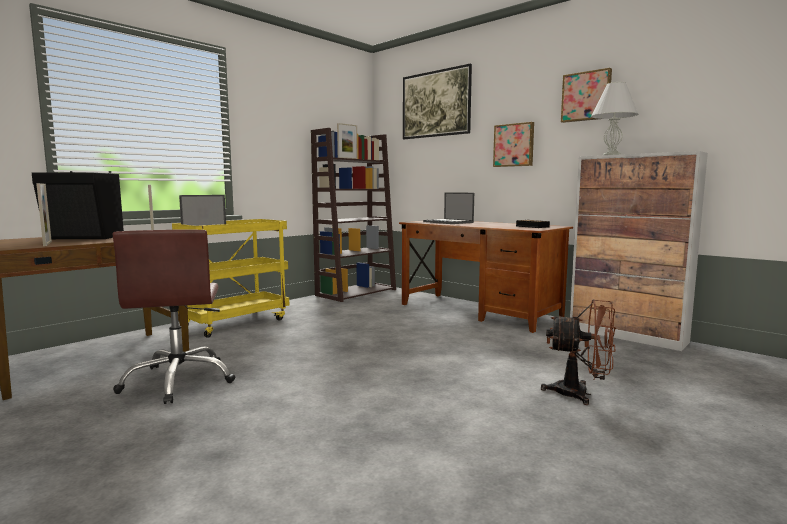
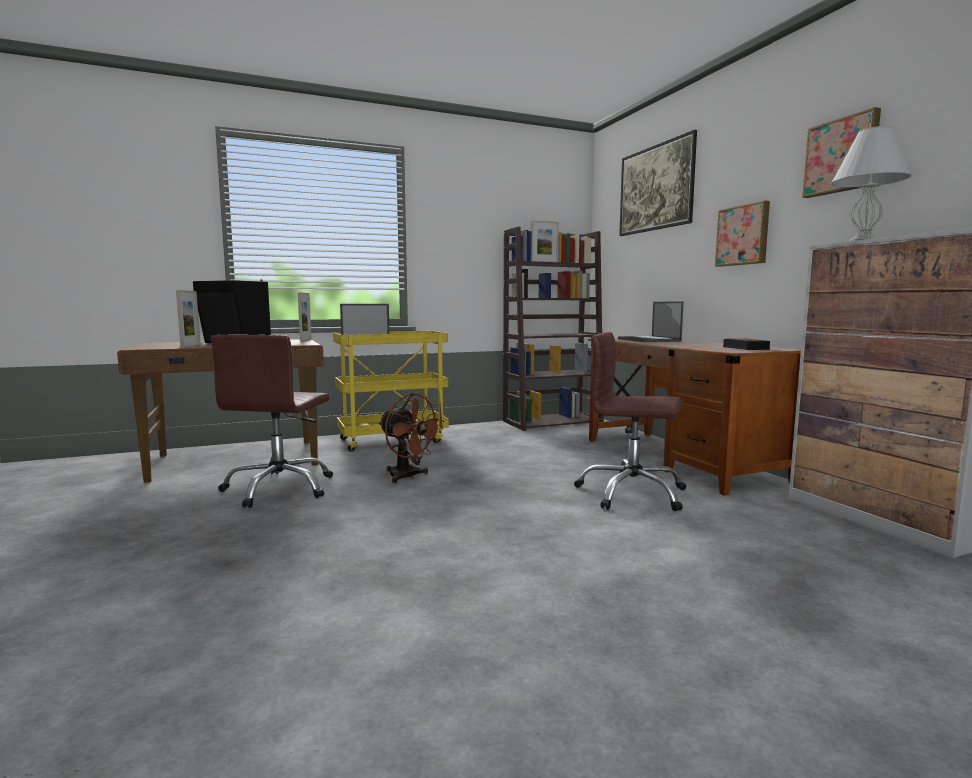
camera: 25 degrees right, 0 degrees up
(475, 340) = (631, 493): none -> brown office chair
(580, 394) = (693, 585): brown fan -> brown fan (408, 477)

